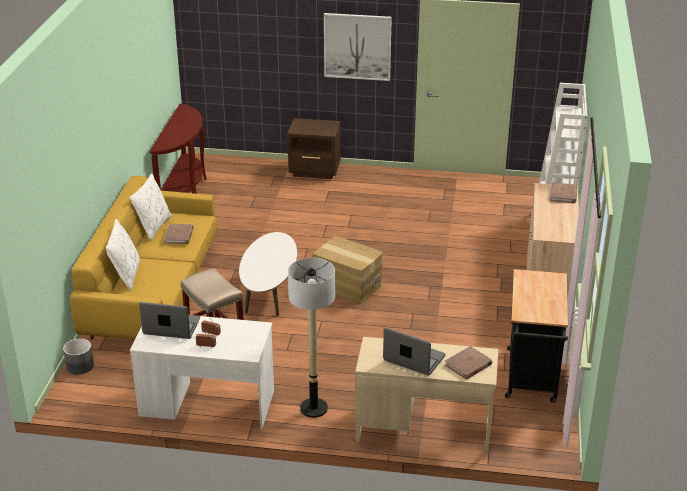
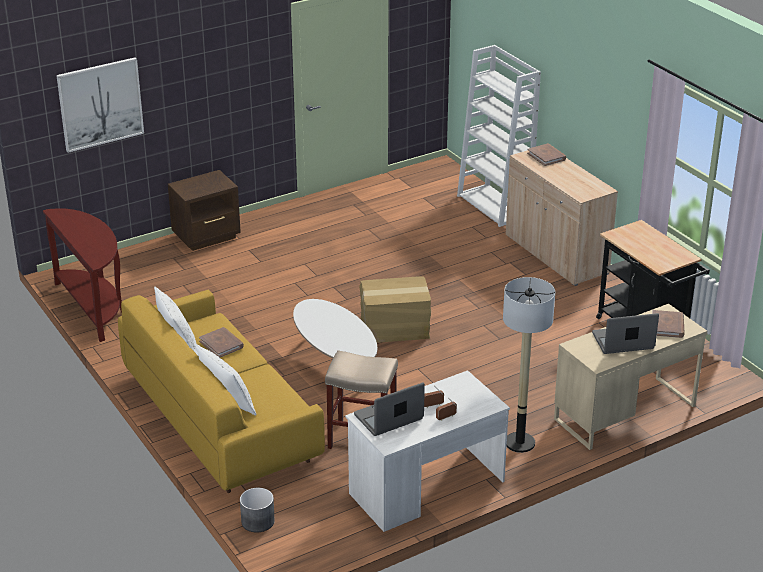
camera: 40 degrees left, 0 degrees up
(357, 46) = (230, 77): picture -> picture (100, 104)

